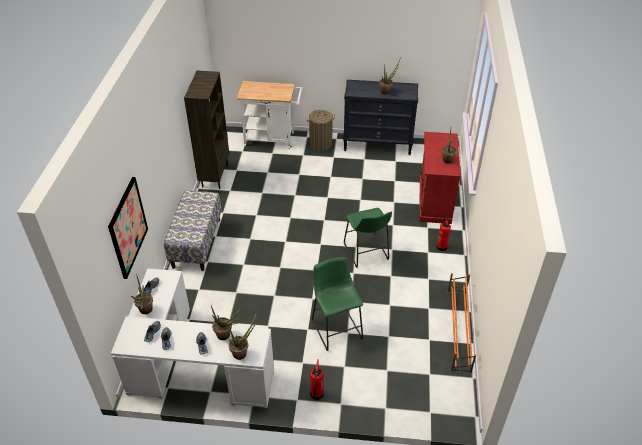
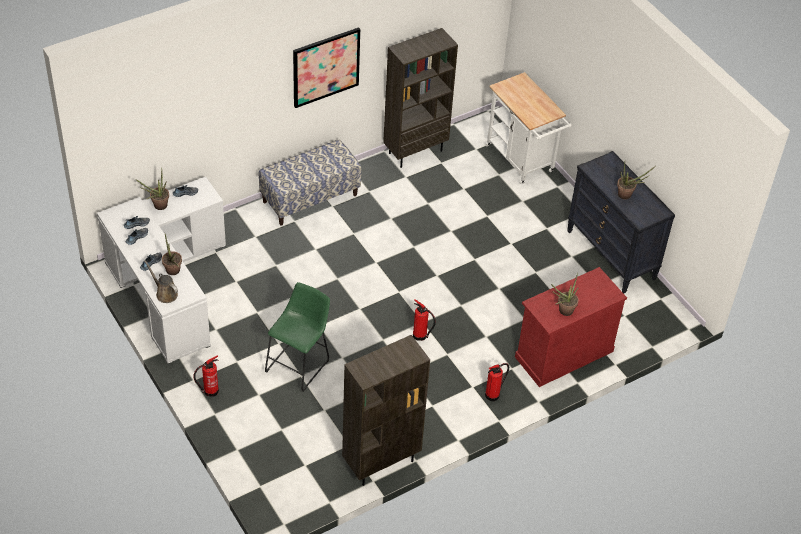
camera: 50 degrees right, 5 degrees up
(127, 227) = (192, 125): picture -> picture (326, 67)
(242, 352) = (165, 293): potted plant -> brown watering can
(320, 144) = (557, 205): laundry basket -> none
(366, 253) = (420, 336): green stool -> fire extinguisher
(458, 331) = (381, 464): orange shoe rack -> brown bookcase

